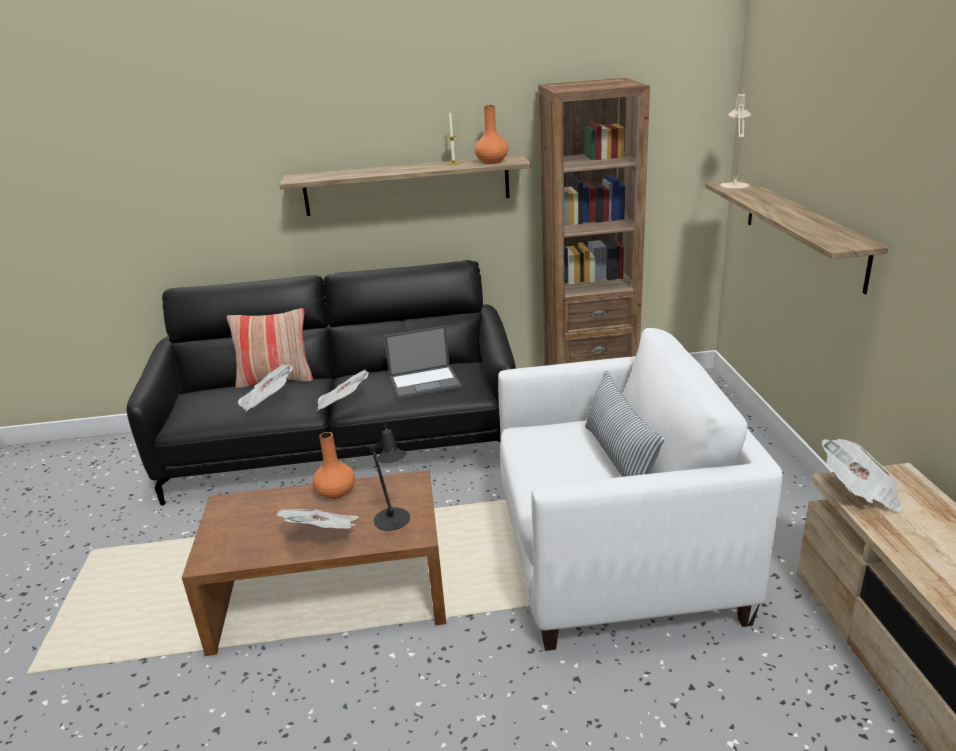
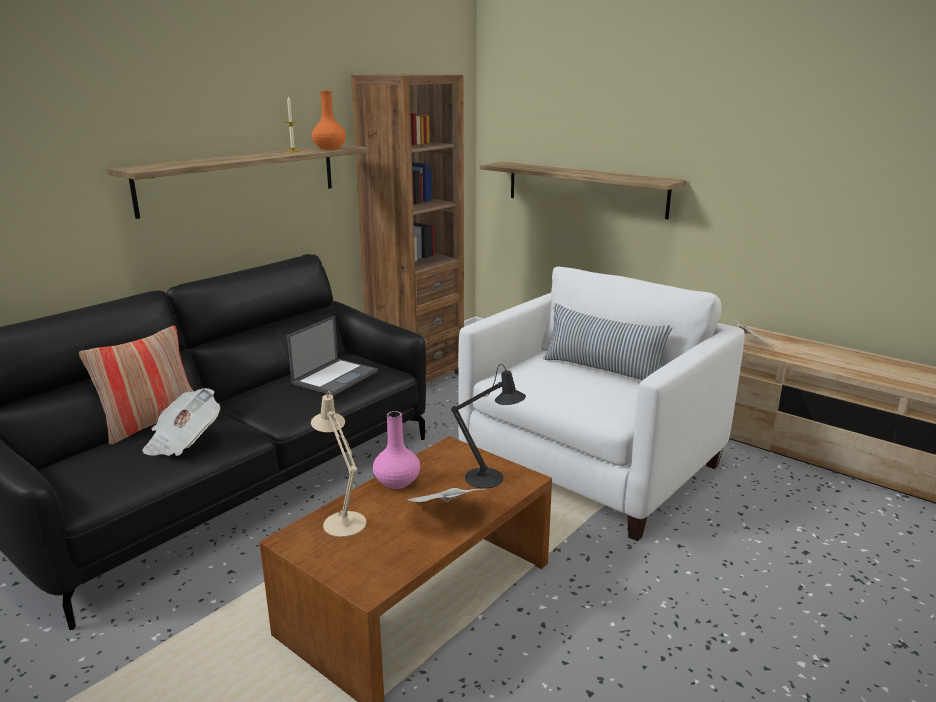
camera: 45 degrees left, 5 degrees down
(336, 492) = (397, 482): orange vase -> pink vase
(343, 404) = (273, 419): newspaper -> none
(734, 184) = (504, 164): beige table lamp -> beige table lamp (342, 520)

